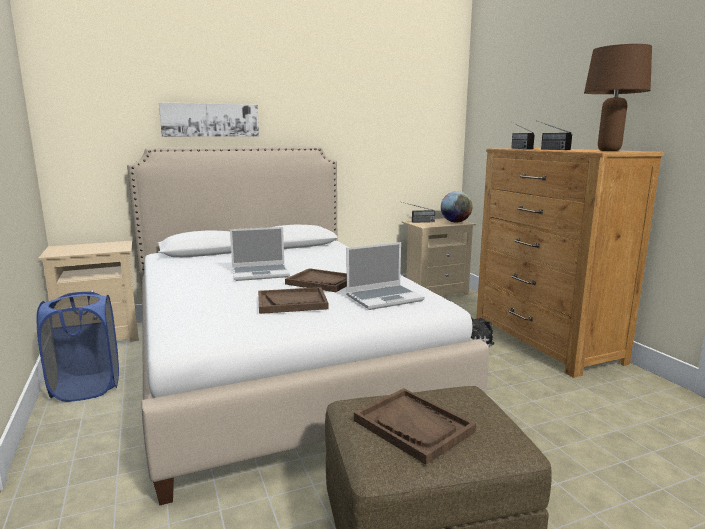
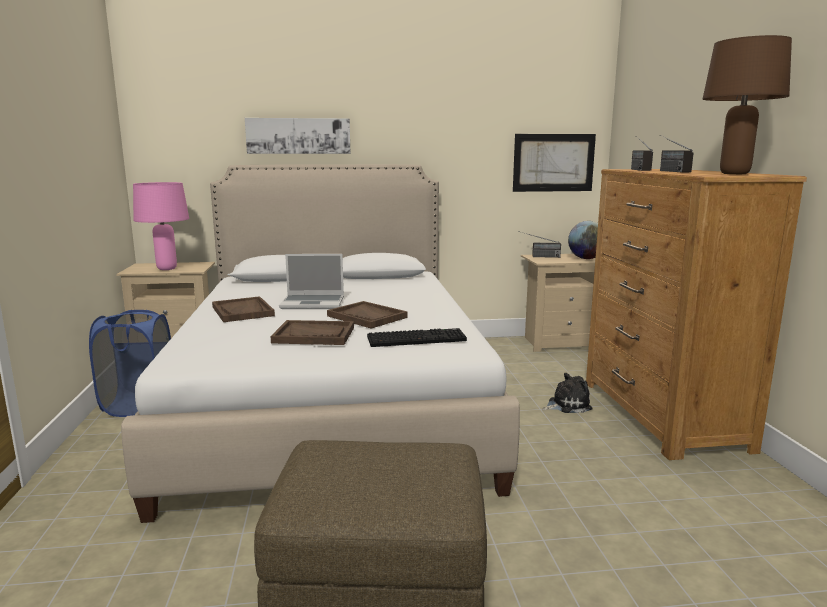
camera: 15 degrees right, 0 degrees up
(89, 249) = (167, 269): none -> pink table lamp
(384, 298) = (417, 339): laptop -> keyboard
(413, 426) = (356, 474): brown tray -> brown tray (243, 311)
(424, 144) = (553, 162): none -> picture

